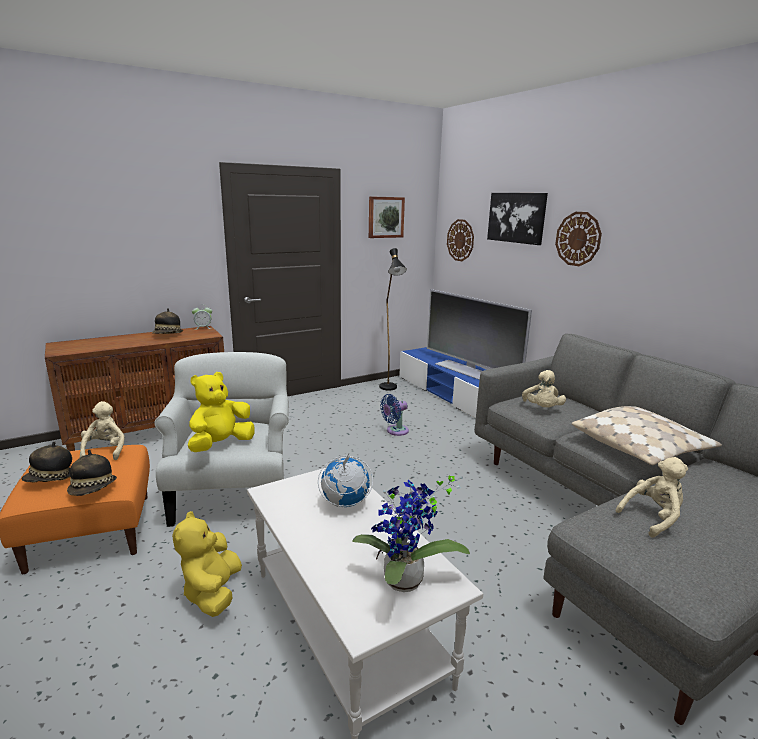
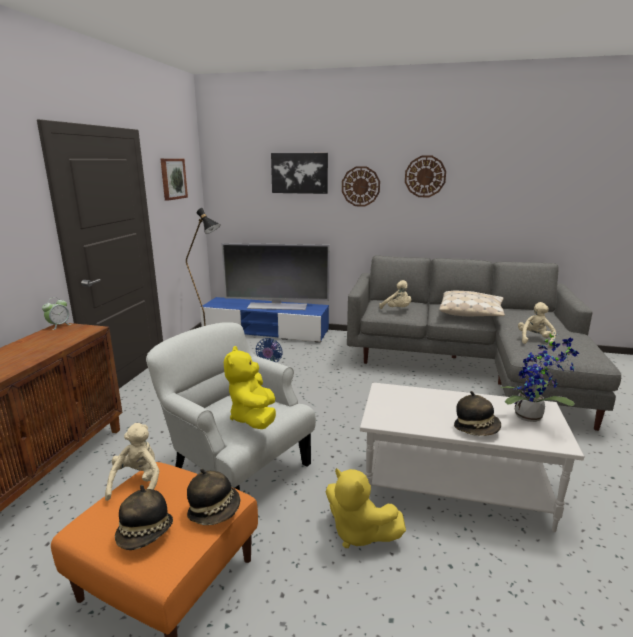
camera: 45 degrees left, 0 degrees up
(105, 450) = (138, 483): beige plush toy -> beige plush toy turned 60 degrees clockwise
(168, 335) = (38, 343): hat -> hat (476, 429)
(344, 503) = (427, 401): globe -> none
(460, 240) = (237, 196): wall clock -> wall clock (425, 176)

